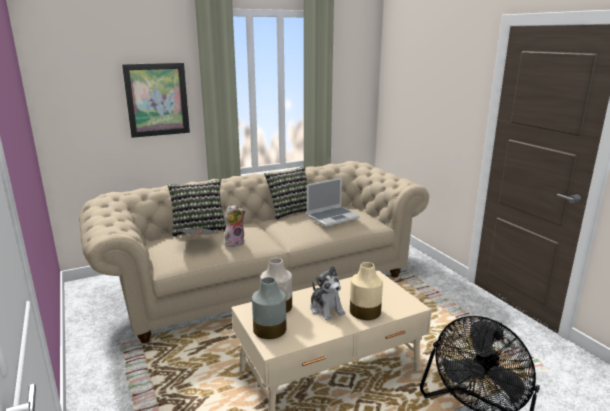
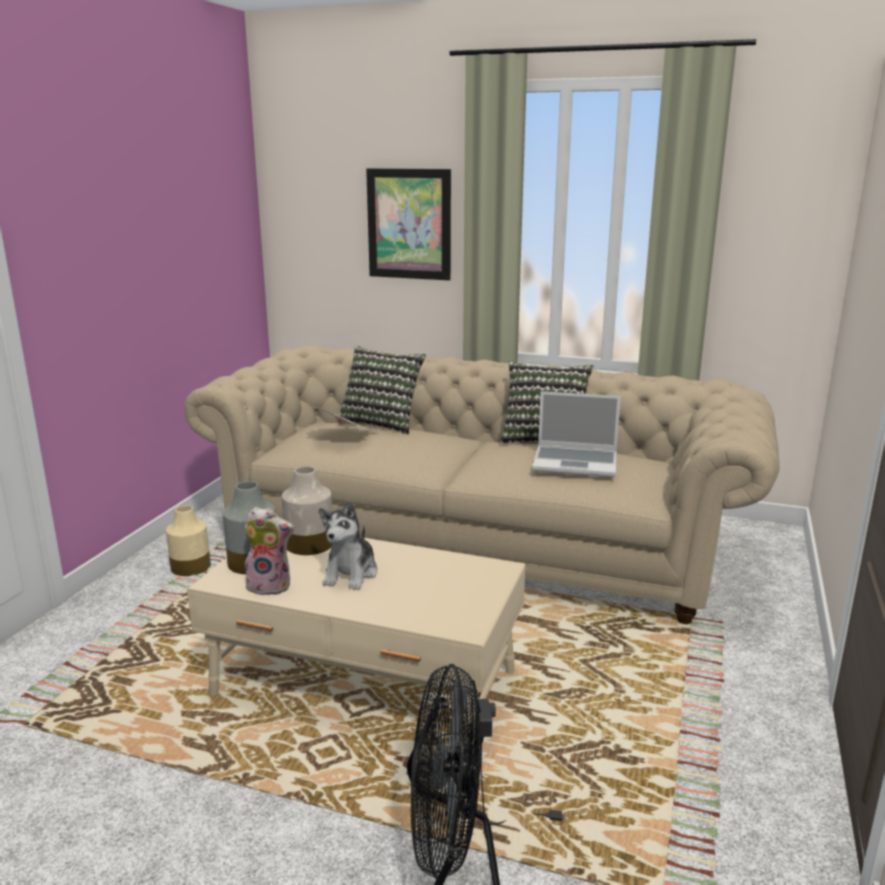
camera: 45 degrees right, 0 degrees up
(234, 243) = (385, 451): plush toy -> plush toy (271, 585)
(365, 311) = (389, 600): beige vase -> beige vase (190, 566)

